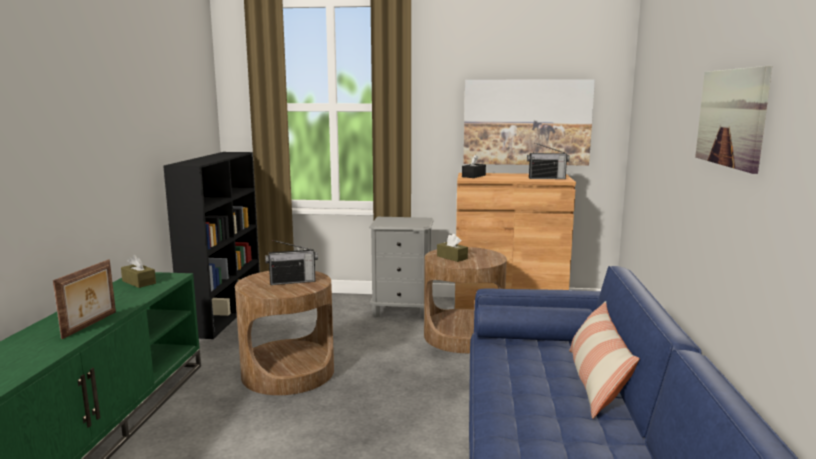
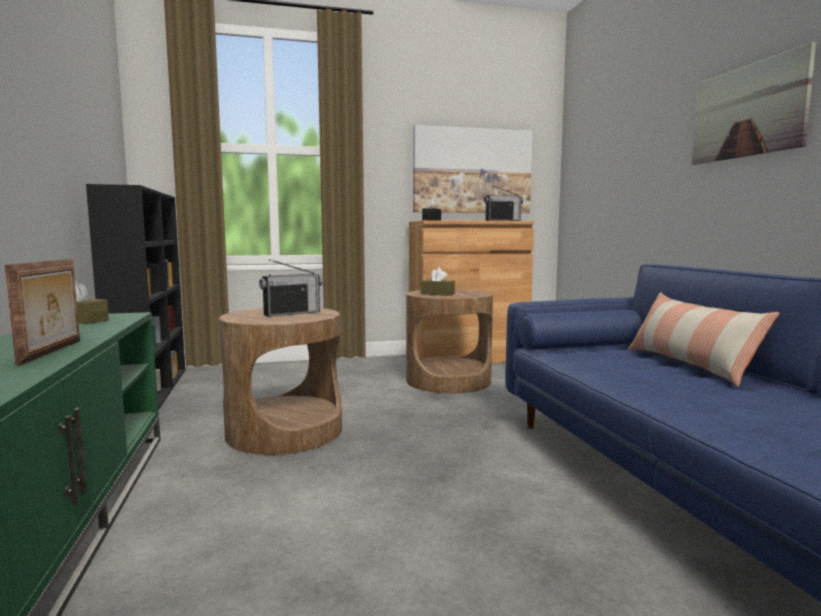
camera: 20 degrees left, 5 degrees down
(402, 310) = (364, 368): grey nightstand -> none

